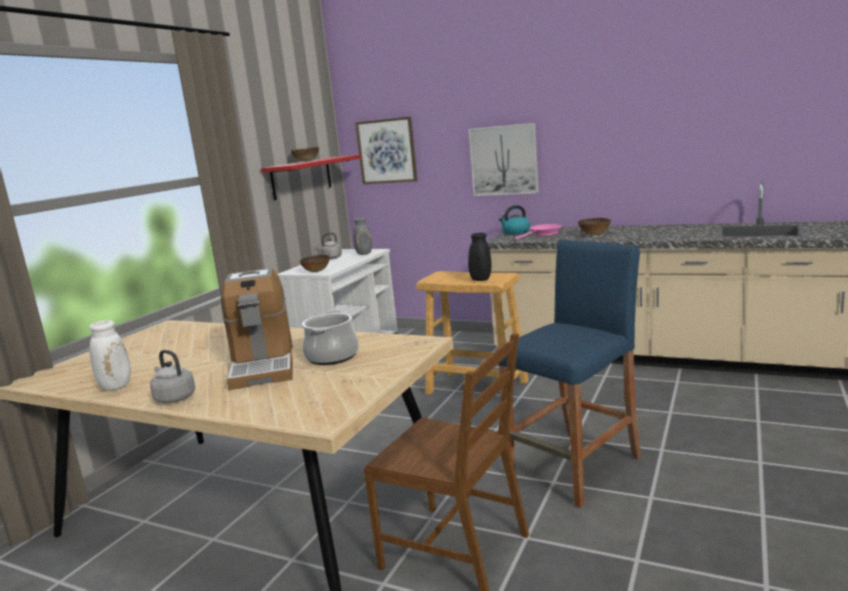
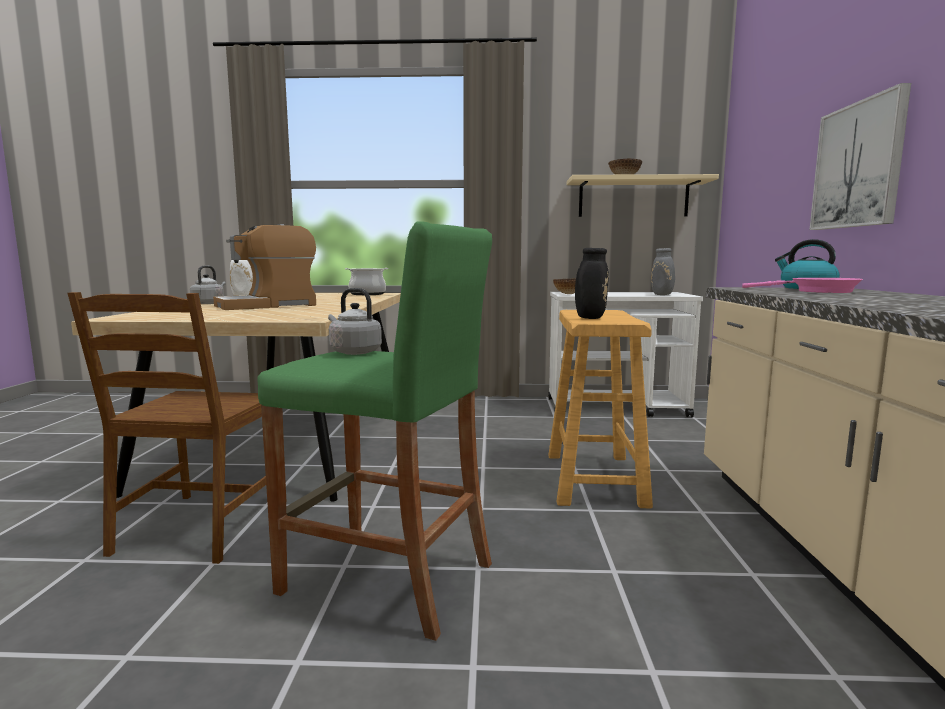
camera: 65 degrees right, 5 degrees down
(301, 177) = (633, 198): red shelf -> beige shelf
(330, 258) = (629, 292): grey kettle -> grey kettle (353, 352)
(332, 357) = (279, 311): cooking pot -> cooking pot (367, 294)
(386, 151) = (752, 168): picture -> none
(575, 467) = (386, 578): blue stool -> green stool
(594, 235) = (865, 298): bowl -> none

